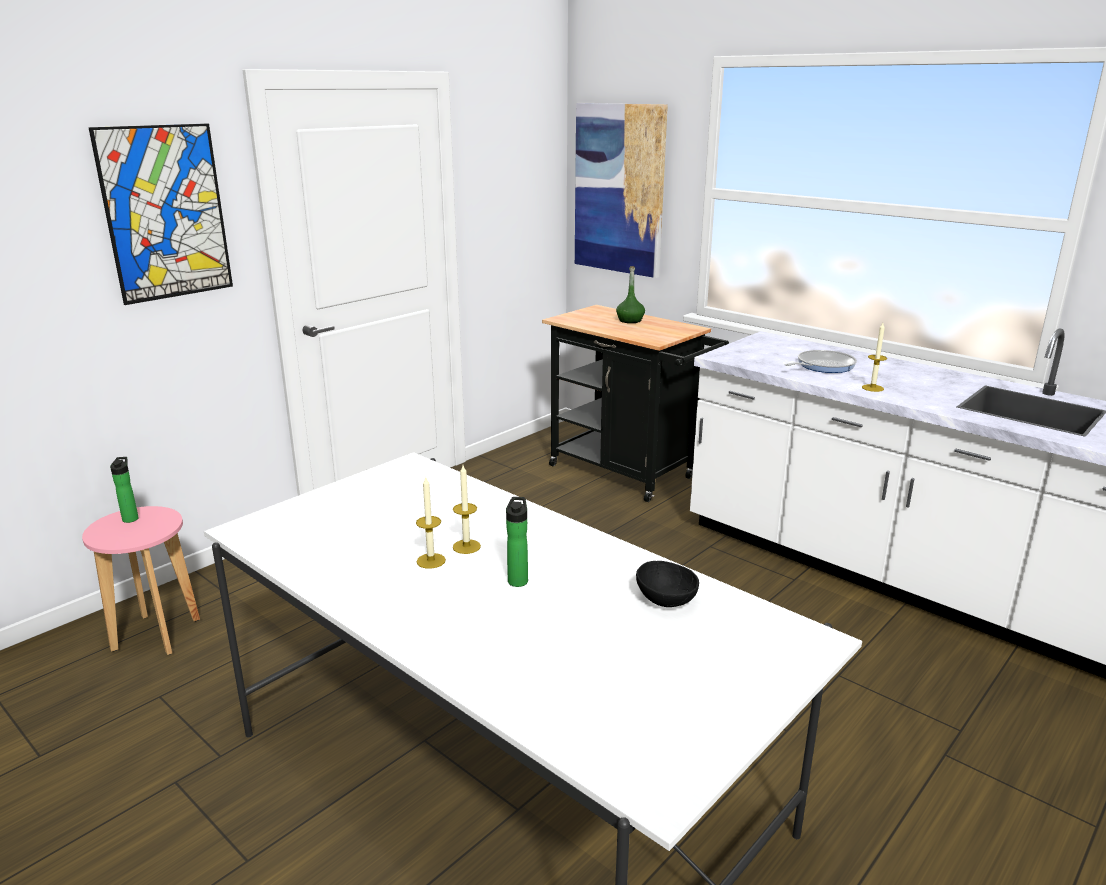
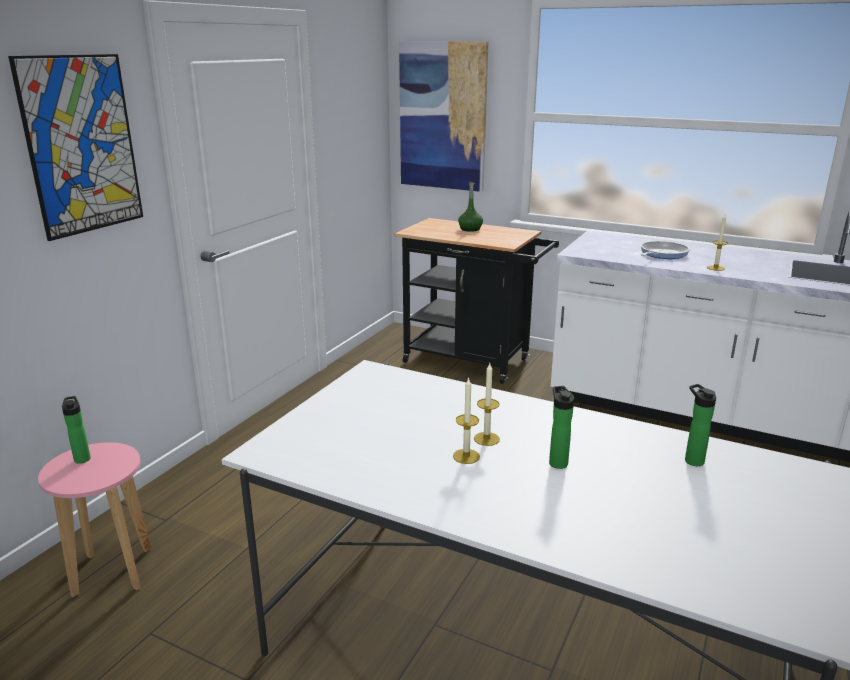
camera: 15 degrees left, 0 degrees up
(666, 599) = (692, 460): black bowl -> bottle

